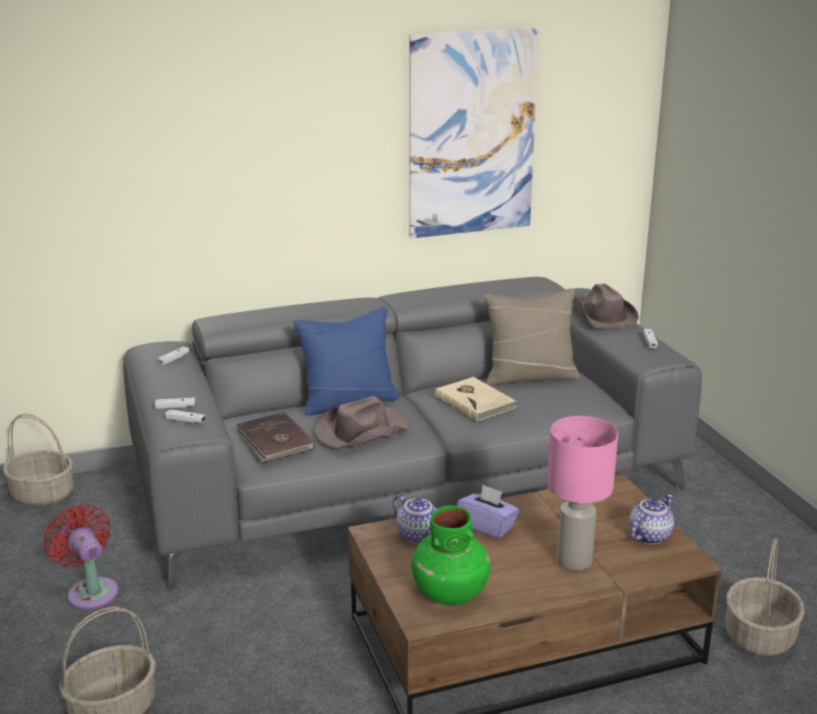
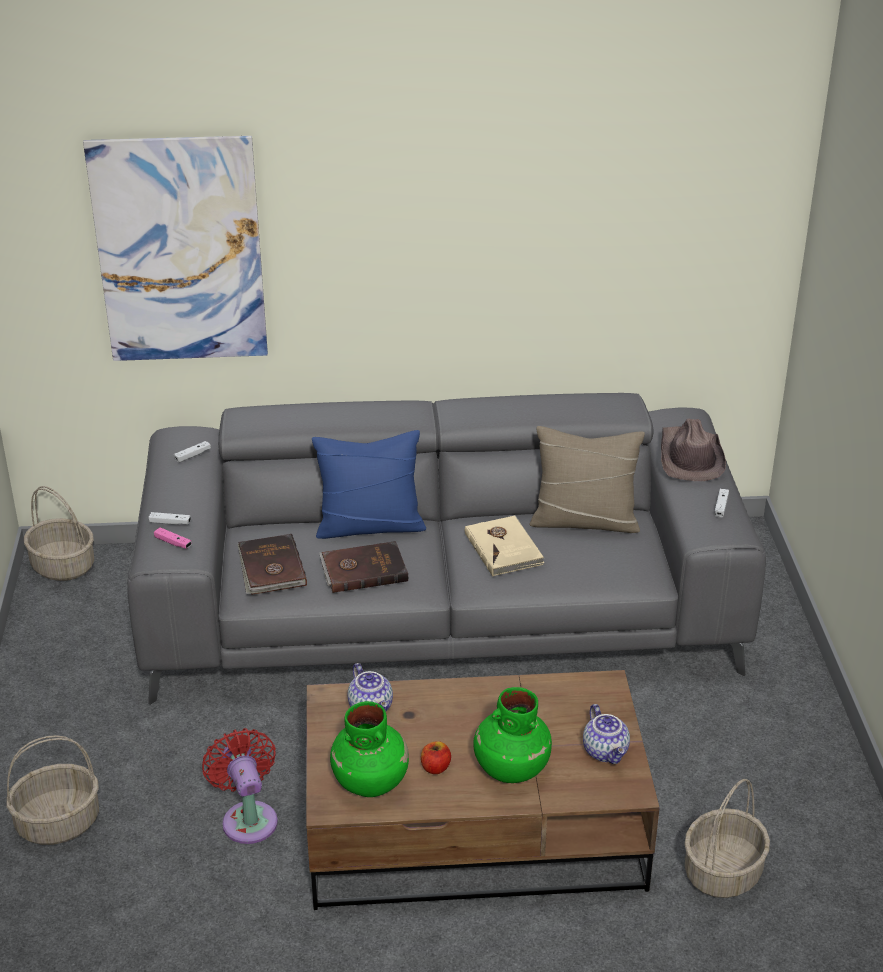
camera: 15 degrees right, 10 degrees up
(90, 591) = (76, 690): red fan -> red fan (248, 818)
(185, 421) = (173, 542): white game controller -> pink game controller
(360, 431) = (363, 569): brown hat -> brown book
(472, 134) = (559, 229): picture -> picture (179, 251)
(487, 526) = (445, 710): purple tissue box -> none
(505, 572) = (435, 767): none -> apple
(573, 561) = (510, 768): pink table lamp -> green vase
(649, 535) = (606, 751): teapot -> teapot turned 105 degrees clockwise

